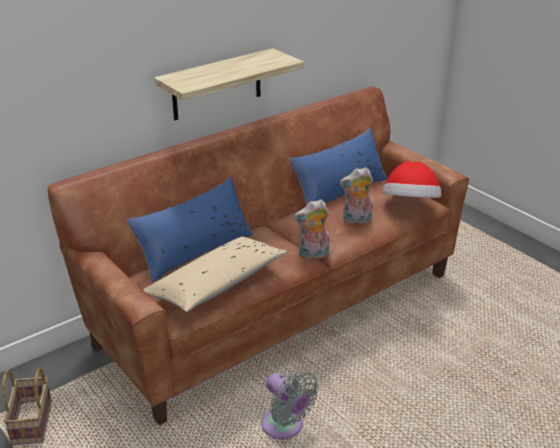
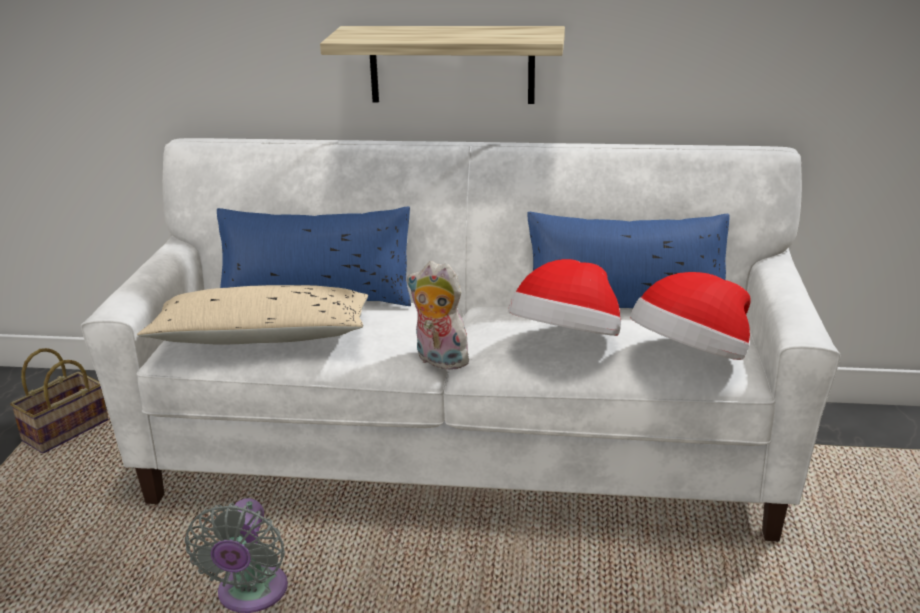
camera: 45 degrees right, 5 degrees down
(278, 308) = (463, 454): brown sofa -> white sofa
(356, 220) = (566, 343): plush toy -> hat

